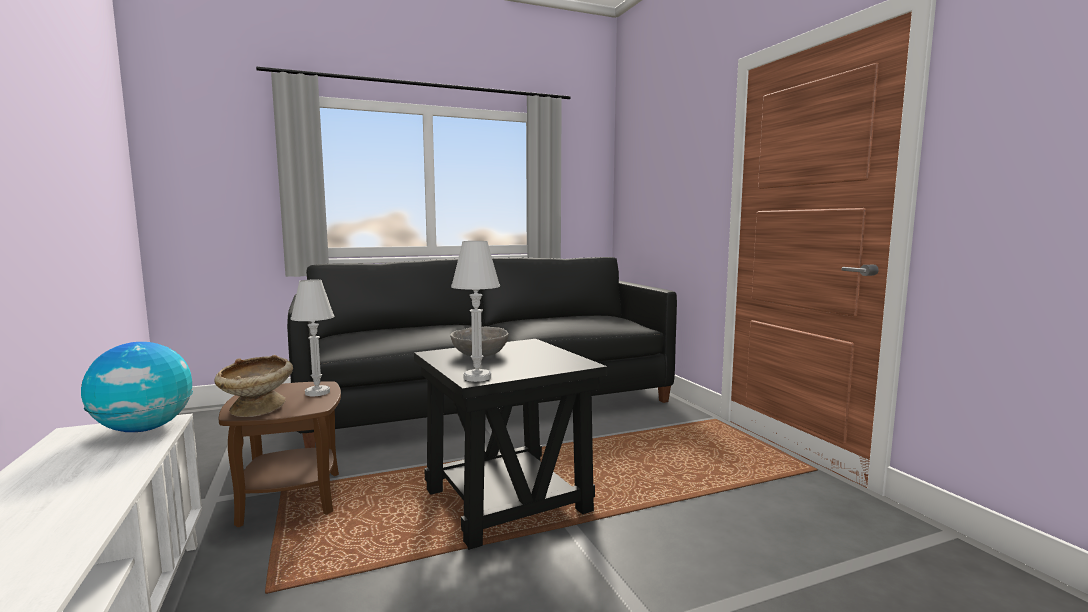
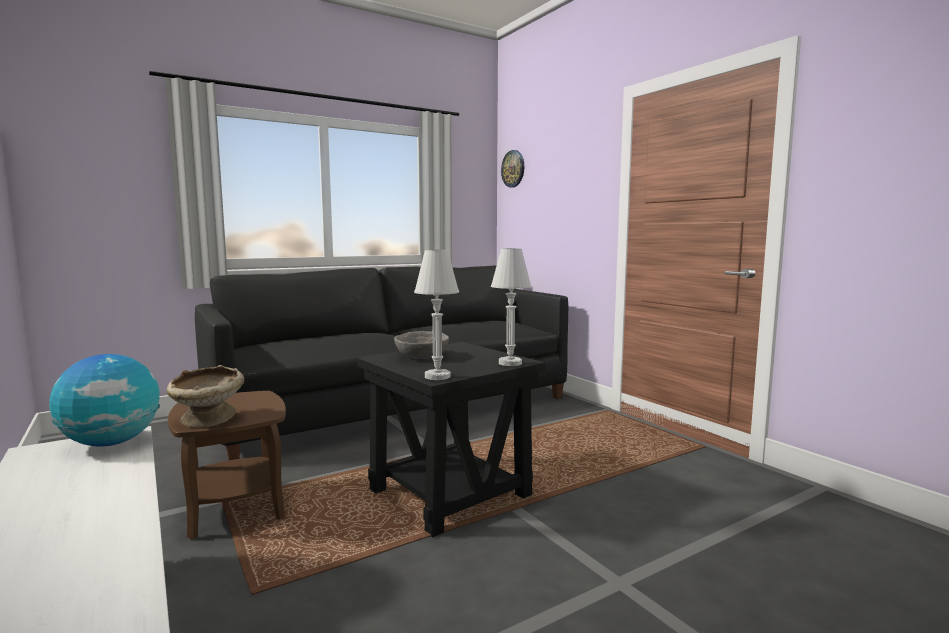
camera: 10 degrees left, 0 degrees up
(317, 392) = (259, 401): white table lamp -> white table lamp (510, 363)
(629, 153) = (513, 169): none -> wall clock

